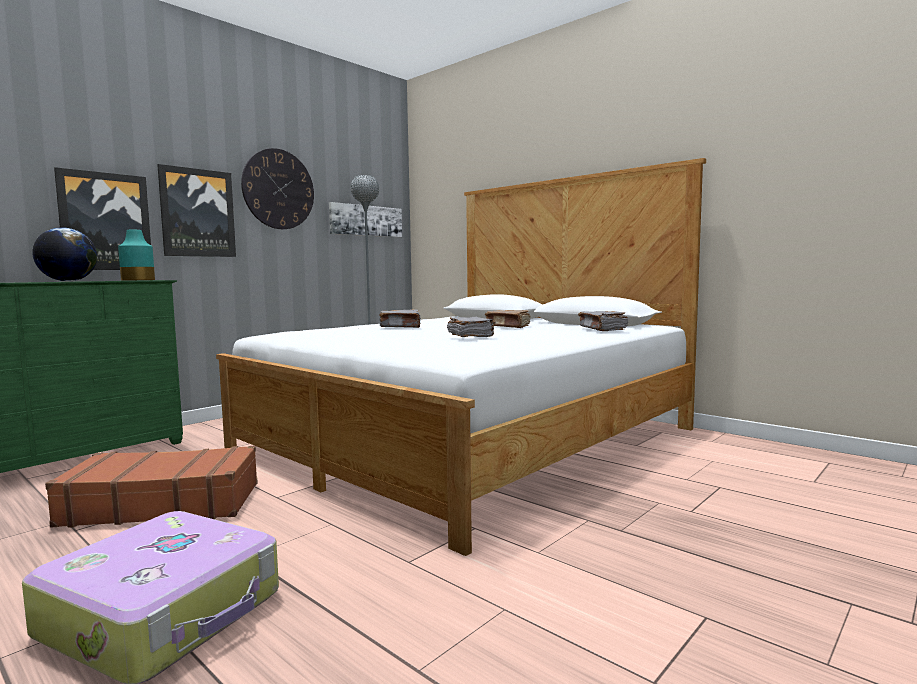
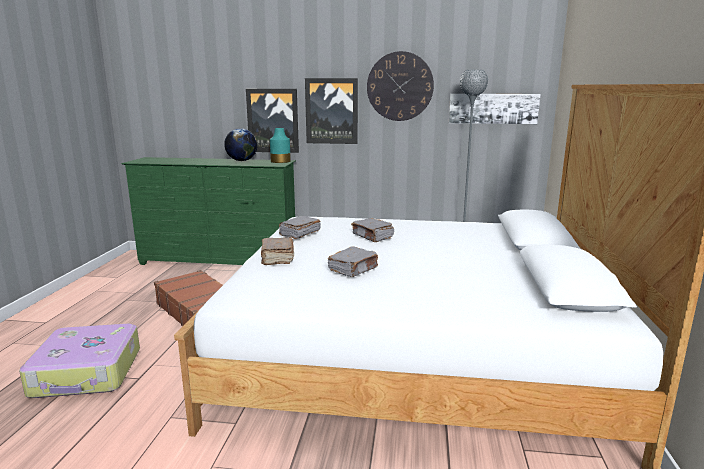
camera: 55 degrees right, 10 degrees up
(508, 326) = (460, 262): brown book -> brown book (277, 258)
(602, 329) = (497, 304): grey book -> grey book (299, 234)

